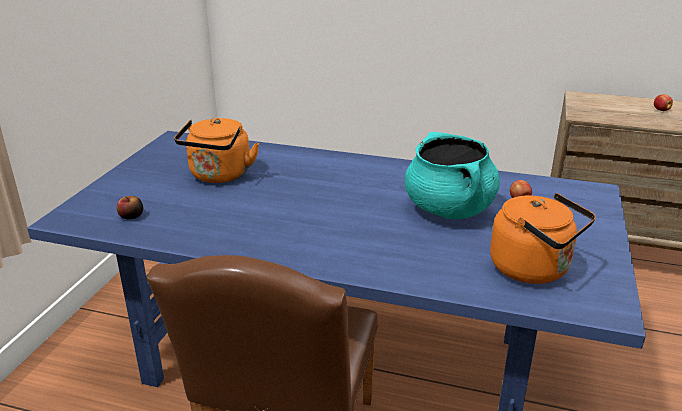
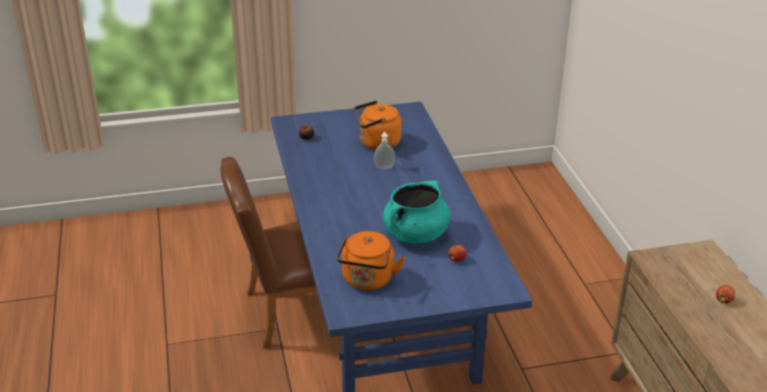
camera: 60 degrees right, 5 degrees up
(278, 186) = (384, 167): none -> soap dispenser

